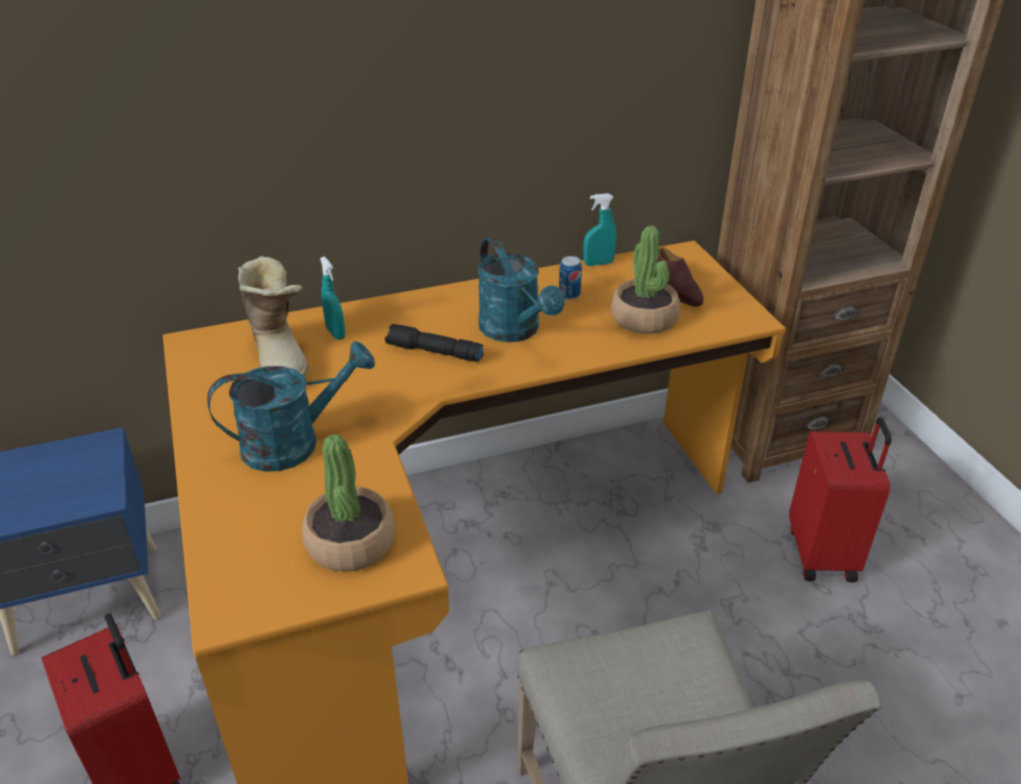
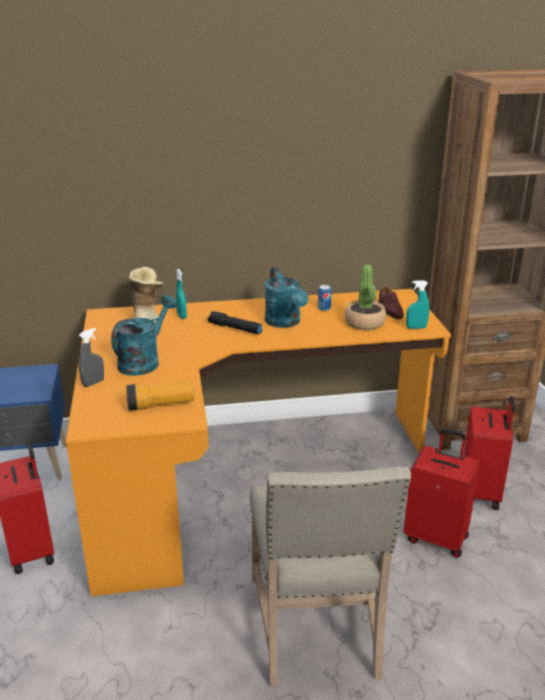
camera: 10 degrees right, 10 degrees down
(214, 505) = (93, 383): none -> grey spray bottle
(294, 442) = (144, 361): turquoise watering can -> turquoise watering can turned 45 degrees counterclockwise
(351, 542) = (161, 405): potted plant -> flashlight
(598, 263) = (347, 295): turquoise spray bottle -> turquoise spray bottle (416, 328)
(780, 645) = (436, 537): none -> red suitcase

